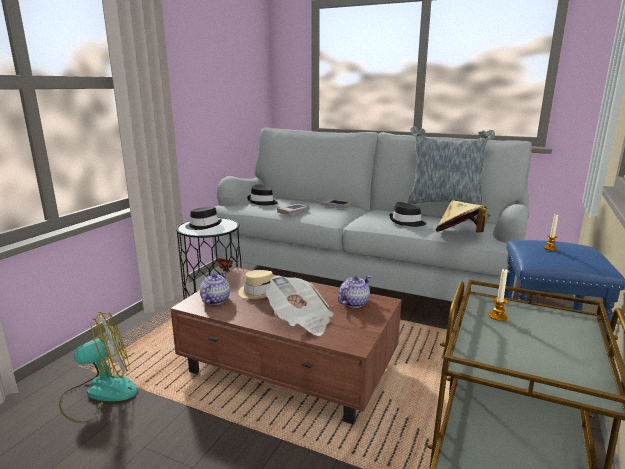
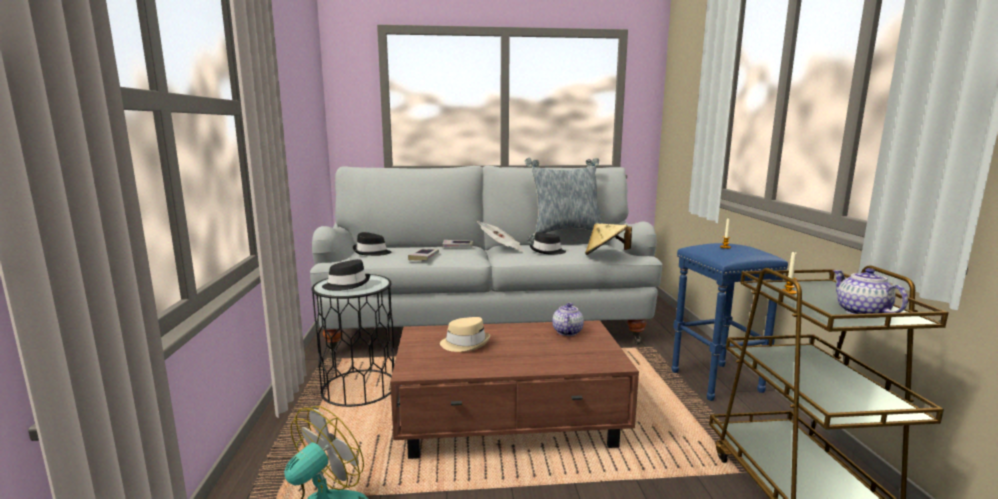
camera: 30 degrees left, 5 degrees down
(215, 300) = (430, 361): teapot -> teapot (861, 312)
(300, 320) = (543, 357): newspaper -> newspaper (501, 249)

